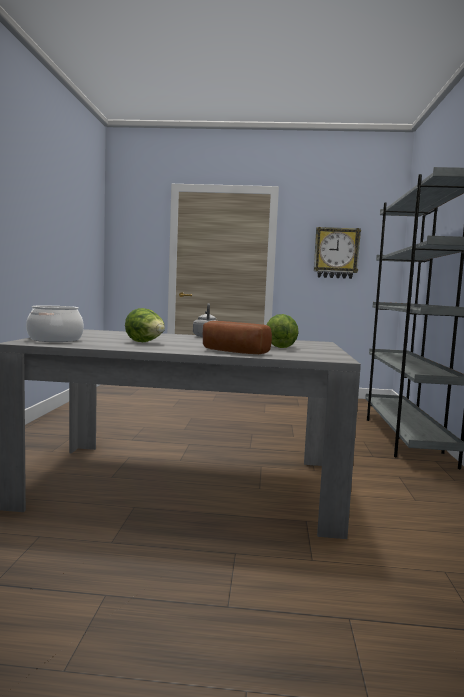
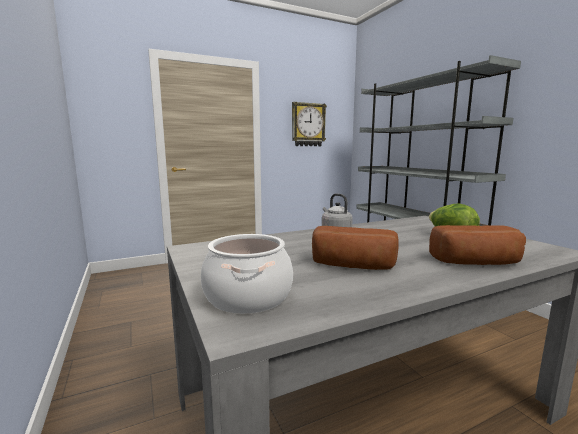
camera: 30 degrees left, 5 degrees up
(145, 342) = (352, 266): lettuce -> bread

